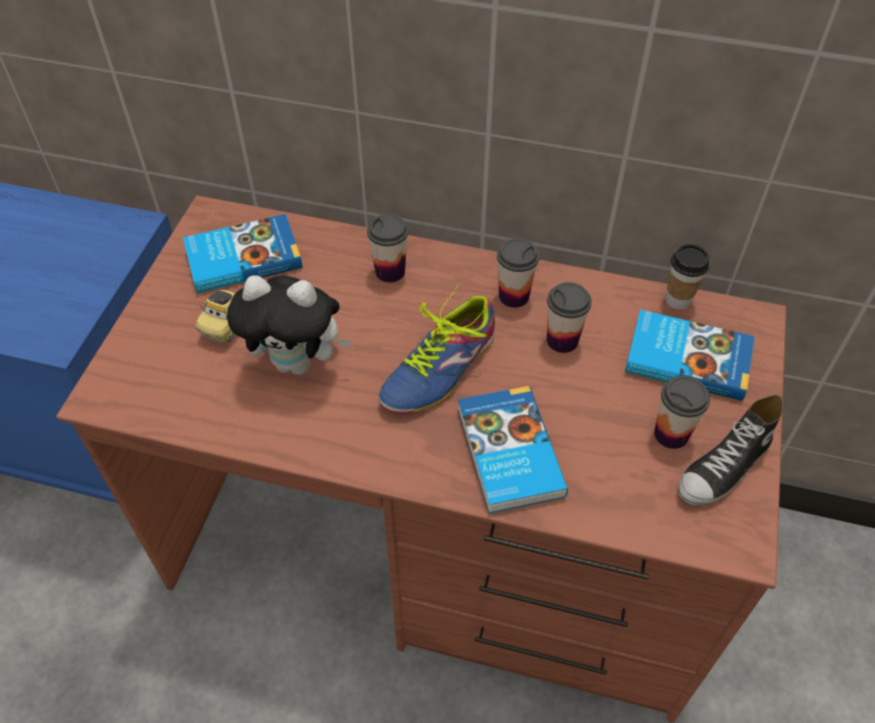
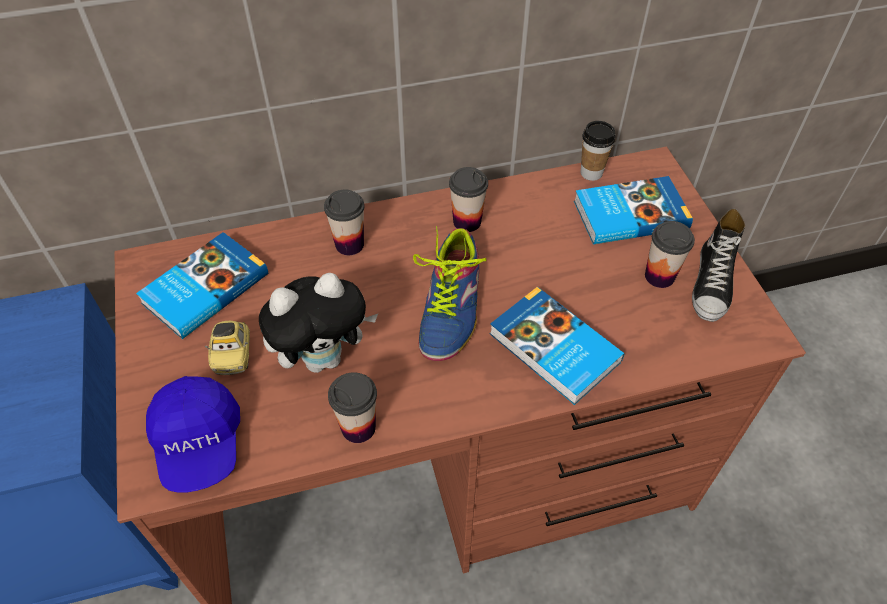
camera: 30 degrees left, 0 degrees up
(152, 386) = (200, 444): none -> blue cap
(562, 340) = (529, 240): cup -> cup (358, 427)

